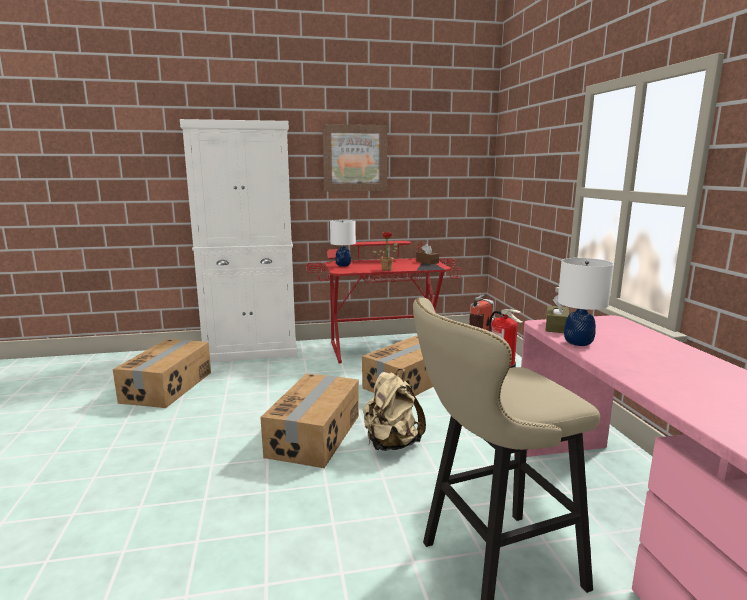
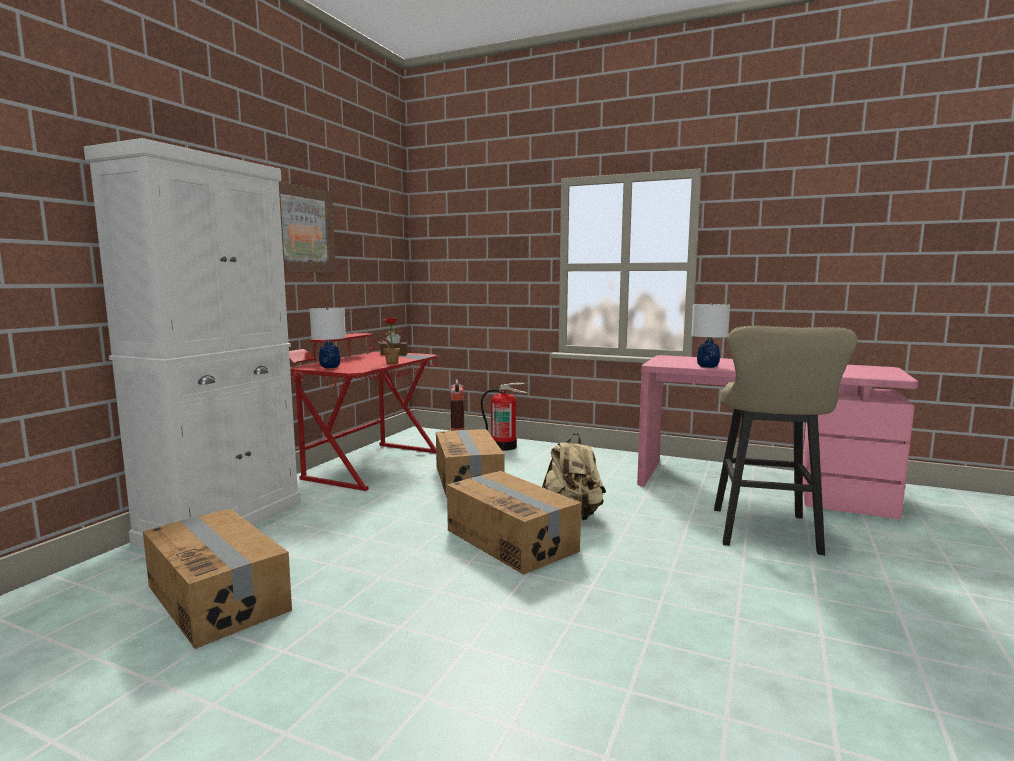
camera: 55 degrees left, 5 degrees down
(556, 327) = (667, 363): brown tissue box -> none

